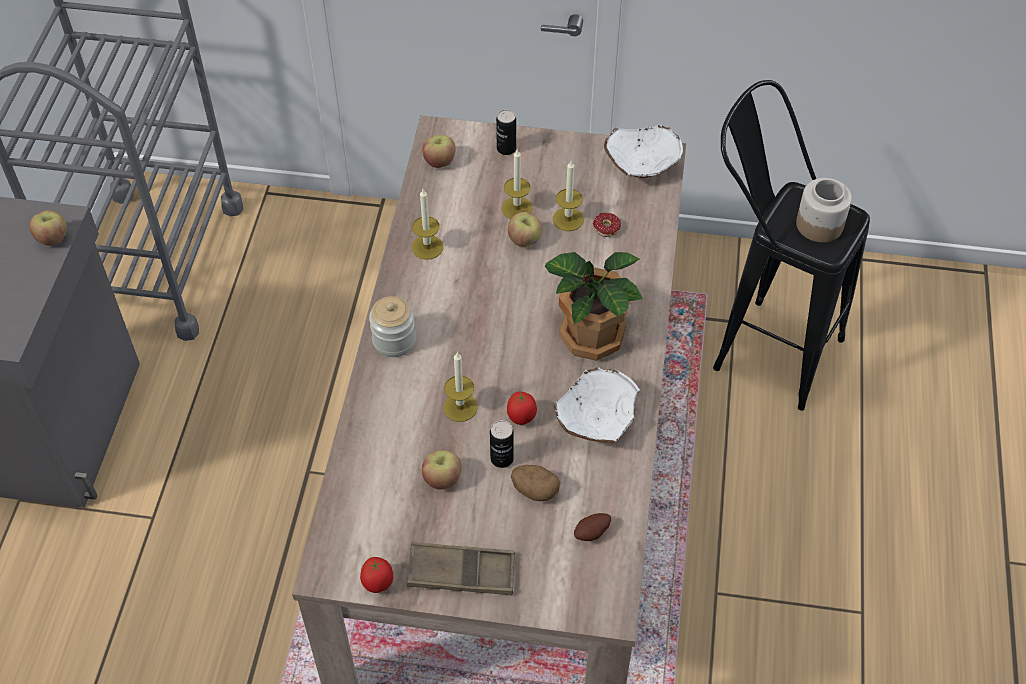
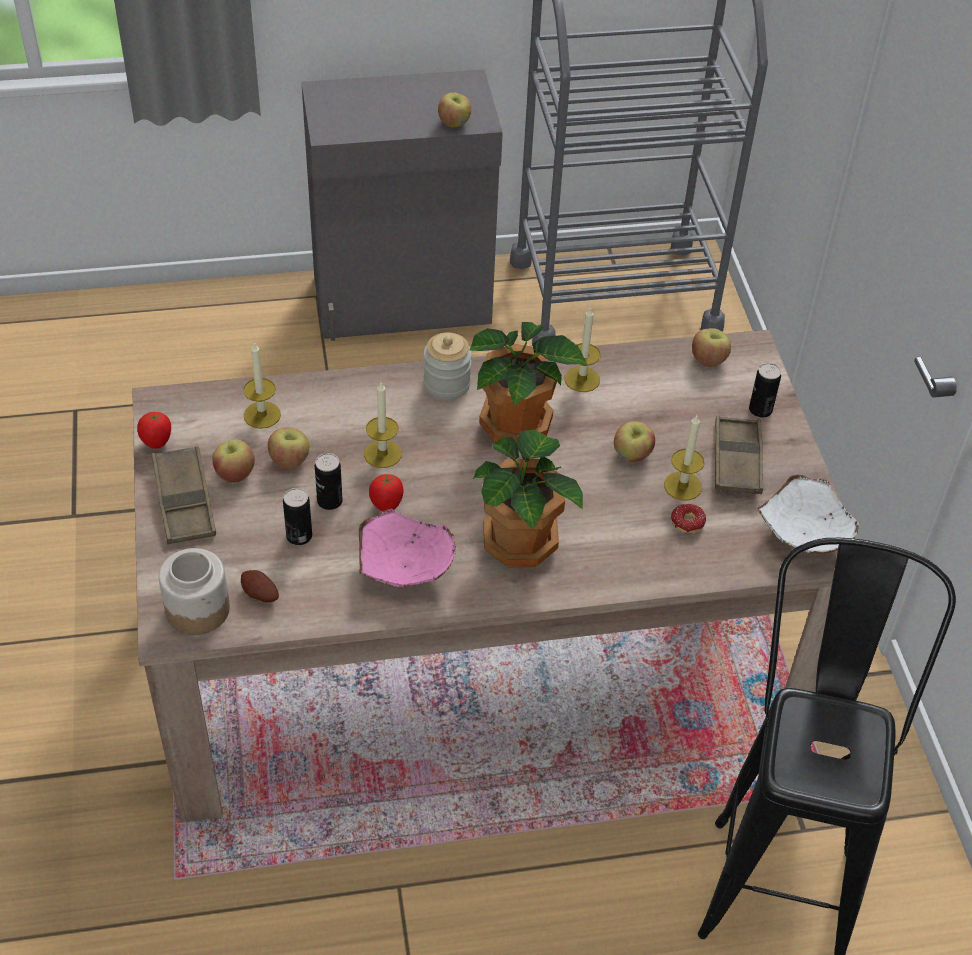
camera: 70 degrees right, 5 degrees down
(442, 525) = (235, 473): none -> apple
(464, 304) = (518, 426): none -> potted plant
(517, 208) = (675, 438): candle -> candle (262, 415)
(534, 490) = (299, 536): potato -> can
(554, 179) = (737, 461): none -> brown tray
(595, 421) = (405, 568): white bowl -> pink bowl
(818, 224) = (831, 756): jar -> jar (198, 609)

